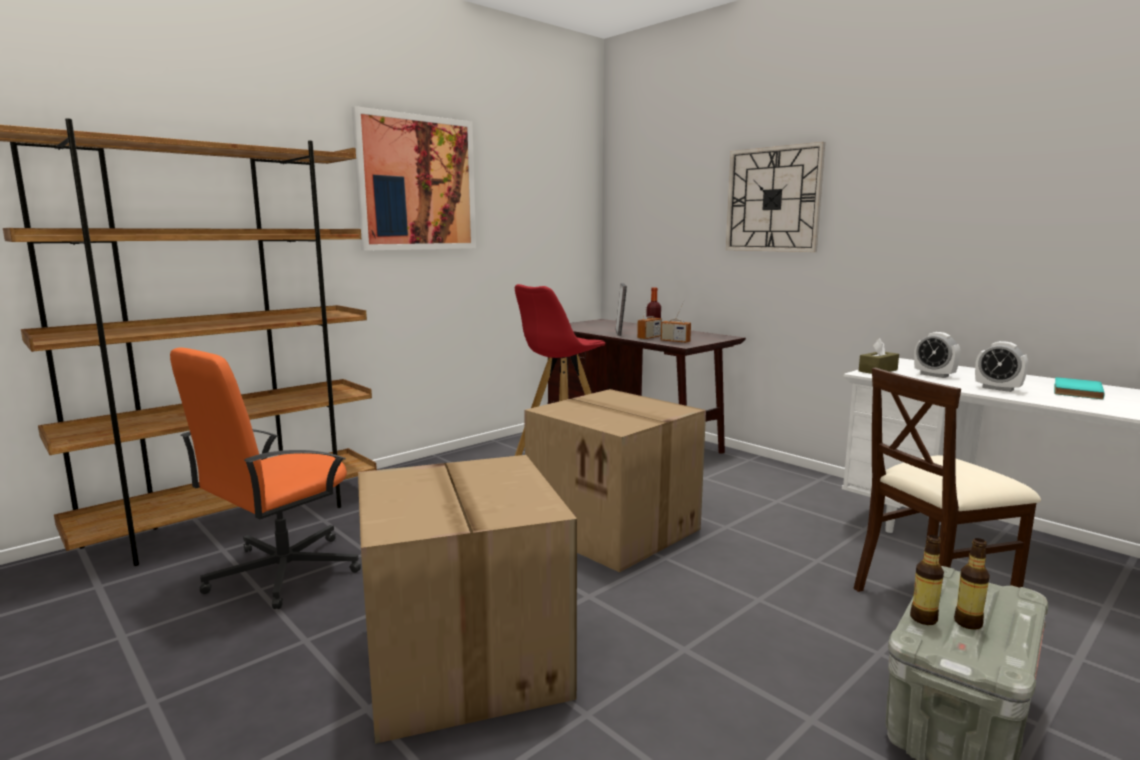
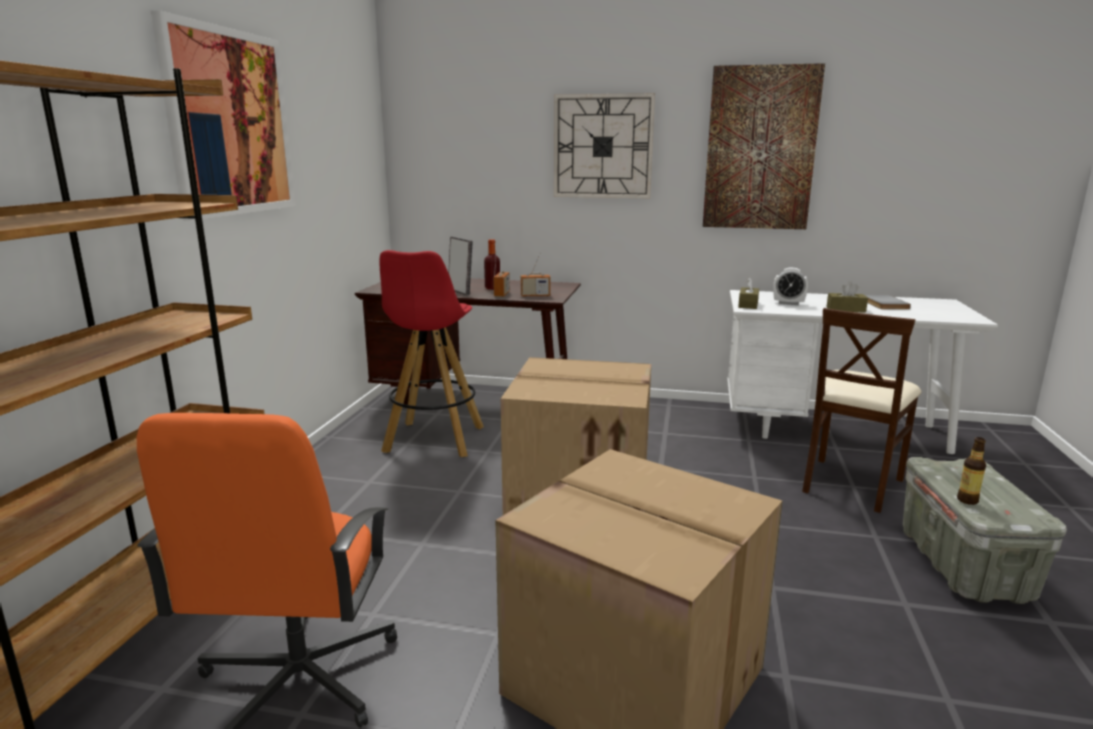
camera: 35 degrees left, 5 degrees up
(939, 195) = (760, 149): none -> picture
(968, 623) = (987, 494): bottle -> none
(998, 388) = (845, 309): alarm clock -> brown tissue box
(1074, 391) = (883, 304): turquoise book -> grey book

